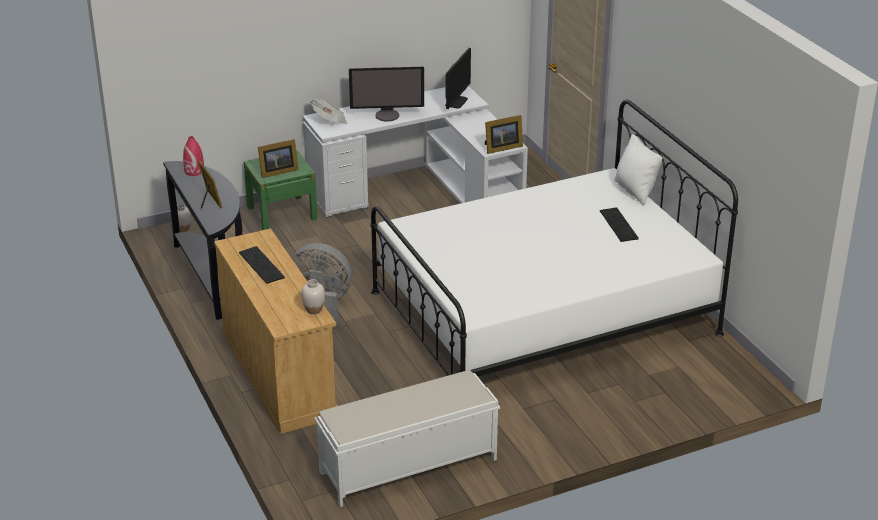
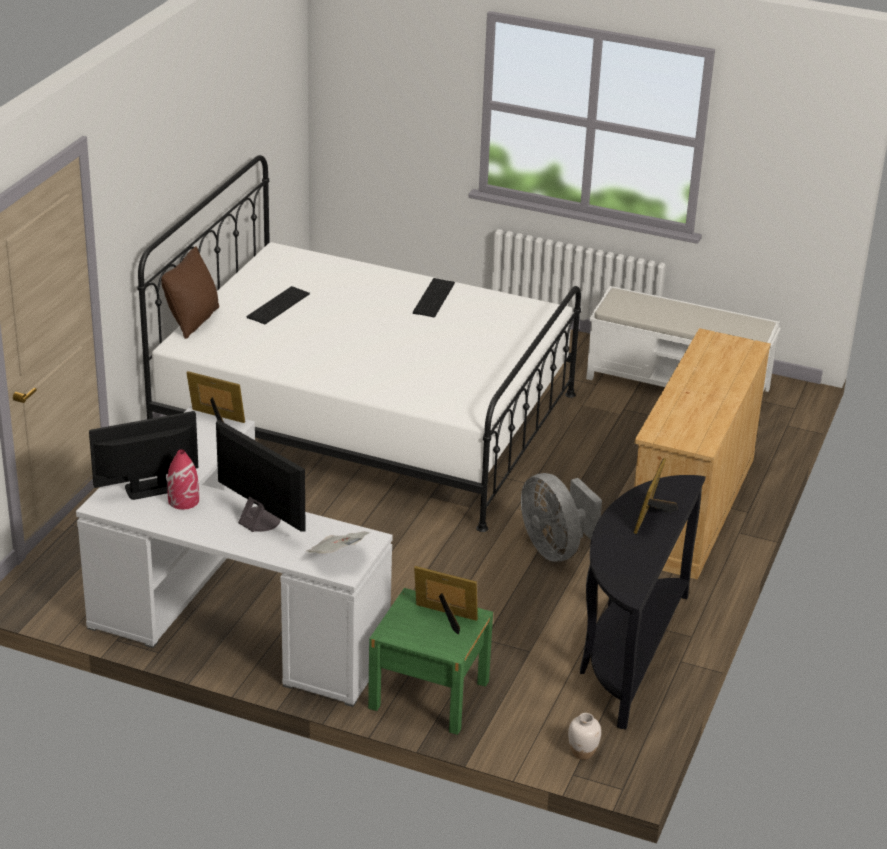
camera: 135 degrees left, 0 degrees up
(194, 171) = (617, 569): red vase -> red vase (183, 500)
(263, 265) = (696, 406): keyboard -> keyboard (432, 297)
(313, 310) = (704, 345): white vase -> none
(635, 191) = (193, 321): white pillow -> brown pillow

